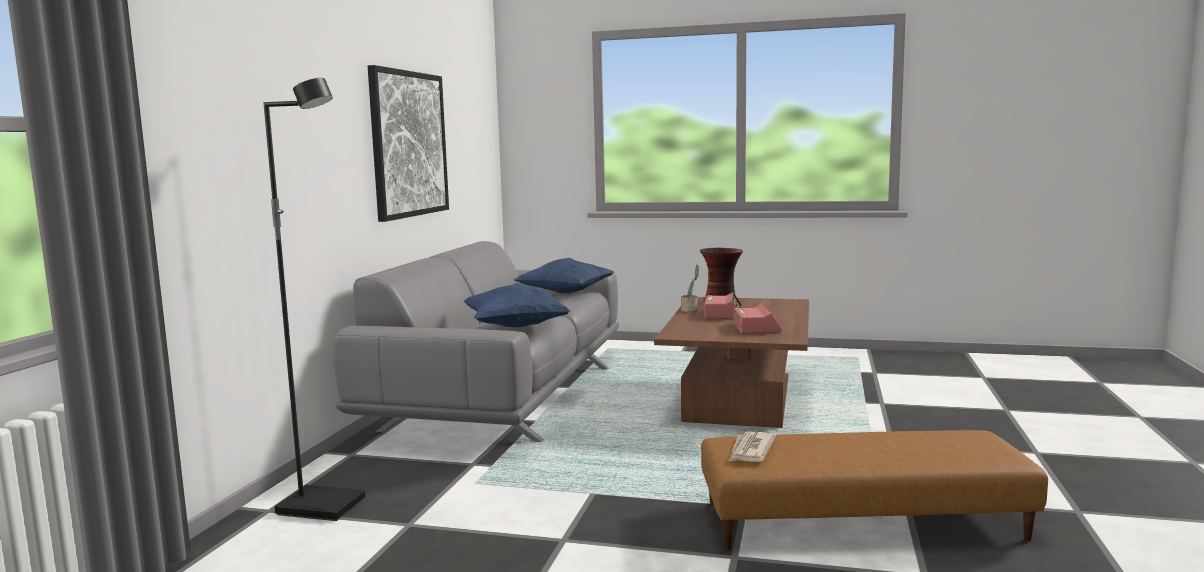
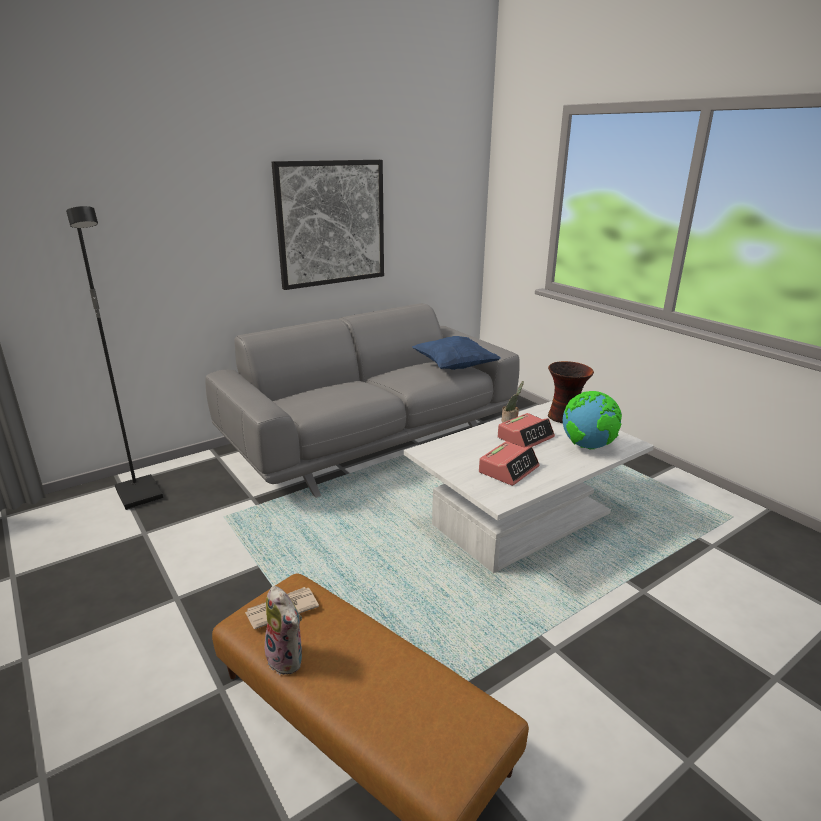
camera: 40 degrees right, 15 degrees up
(516, 327) = (330, 401): blue pillow -> none
(739, 398) = (522, 519): brown coffee table -> white coffee table
(774, 308) = (588, 446): none -> globe
(816, 464) = (288, 658): none -> plush toy

